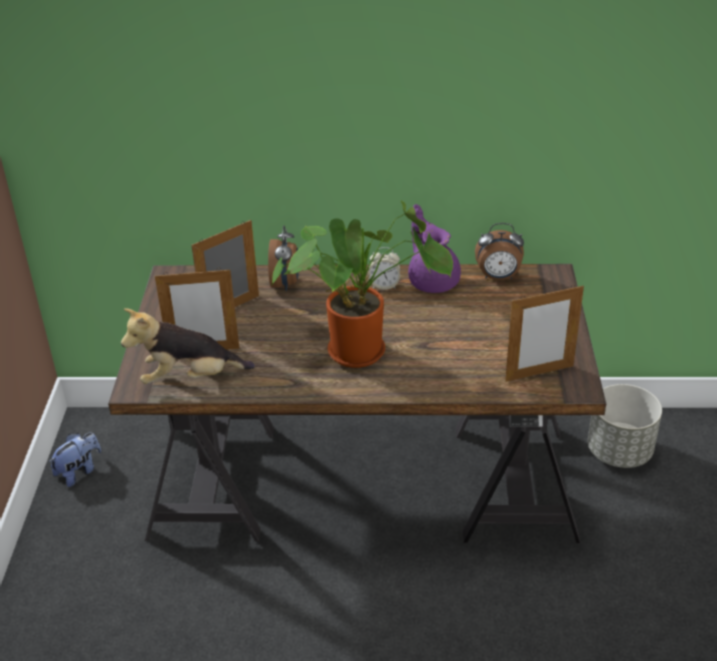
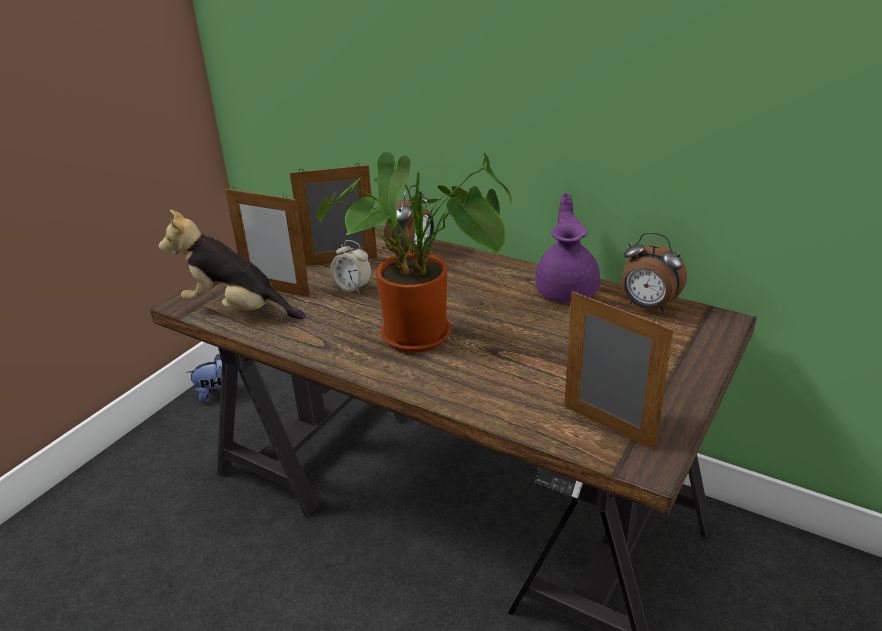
camera: 30 degrees right, 5 degrees down
(384, 285) = (509, 280): alarm clock -> alarm clock (353, 288)
(539, 373) = (608, 427): picture frame -> picture frame turned 150 degrees counterclockwise
(619, 451) = (775, 585): grey planter -> none

